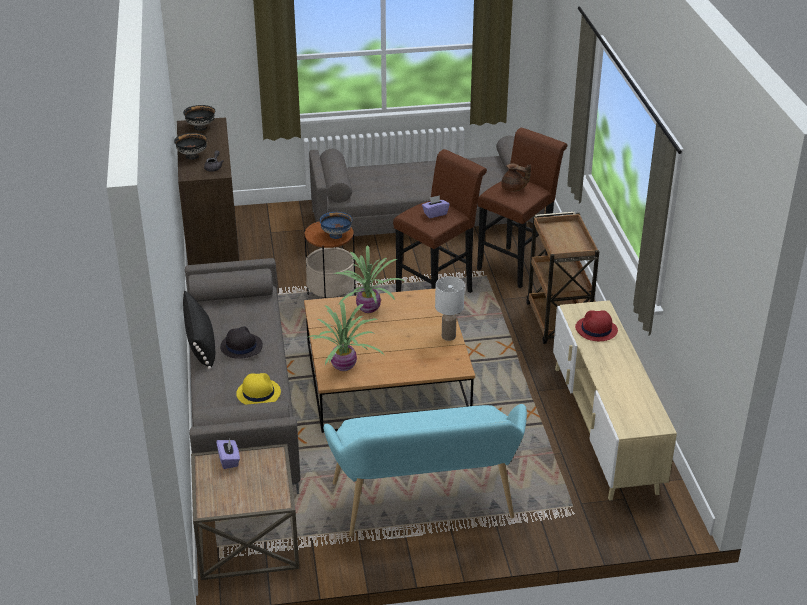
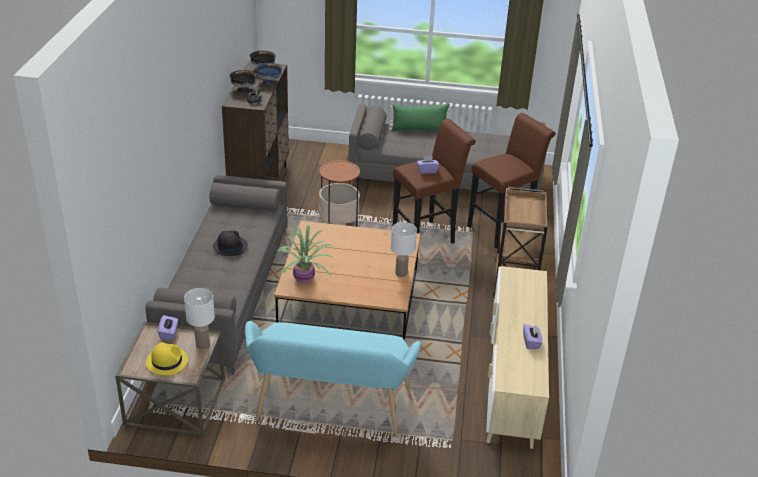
camera: 15 degrees right, 0 degrees up
(201, 344) = (201, 238): black pillow -> none
(258, 393) = (223, 286): yellow hat -> yellow hat (167, 361)
(275, 463) = (203, 344): none -> white table lamp
(336, 235) = (344, 173): blue bowl -> blue bowl (269, 81)
(367, 309) = (346, 238): potted plant -> none
(386, 167) = (419, 129): none -> green pillow
(513, 189) = (503, 163): brown teapot -> none
(596, 329) = (522, 293): red hat -> none
(631, 380) = (531, 342): none -> purple tissue box

